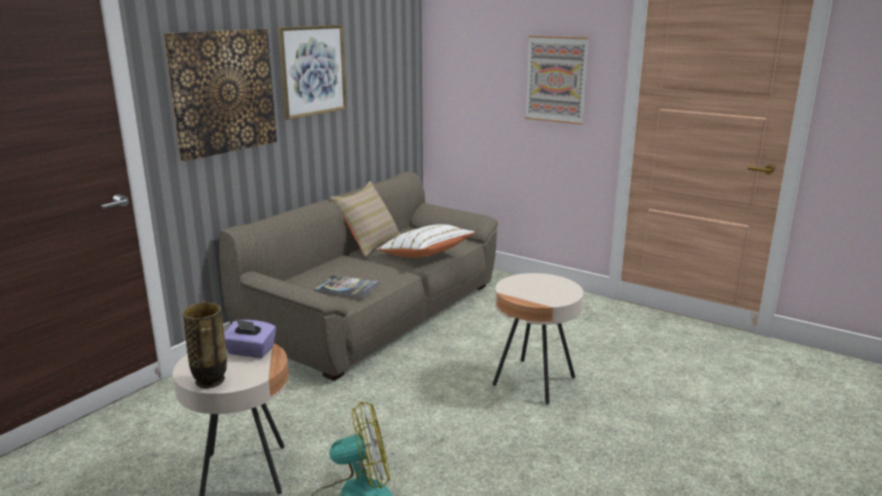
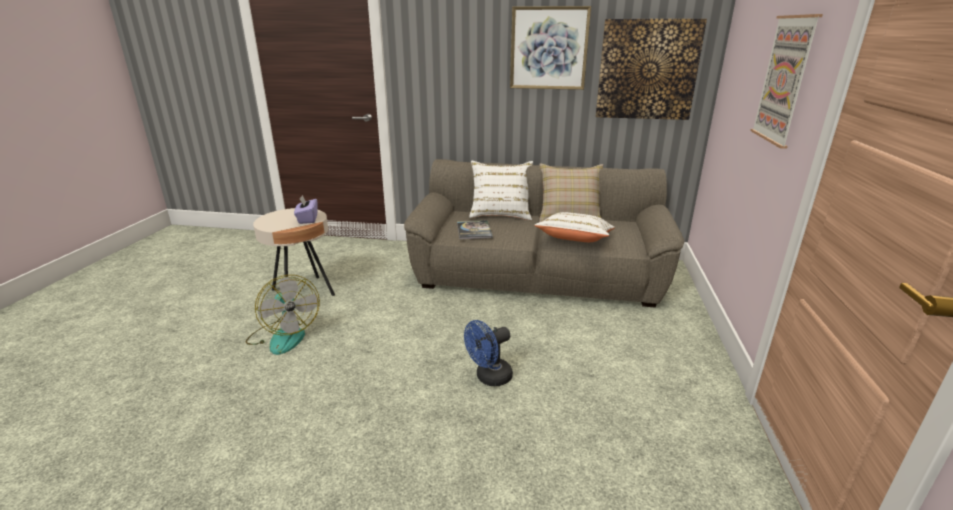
camera: 65 degrees right, 5 degrees up
(210, 381) = (266, 220): vase -> none
(222, 92) = (453, 56): picture -> picture (647, 70)
(315, 267) = (500, 214): none -> white pillow
(534, 381) = (489, 378): beige side table -> blue fan

